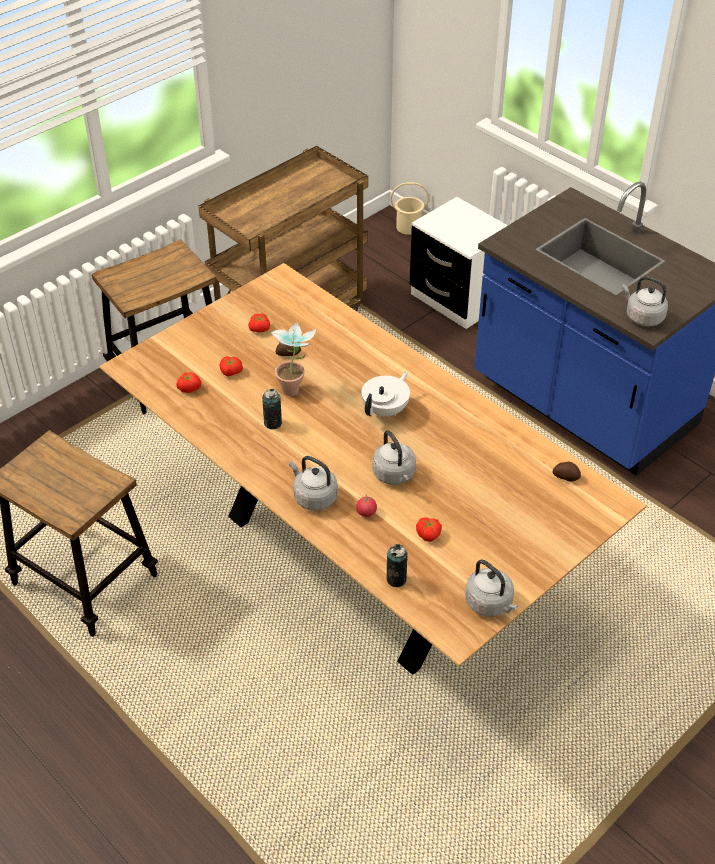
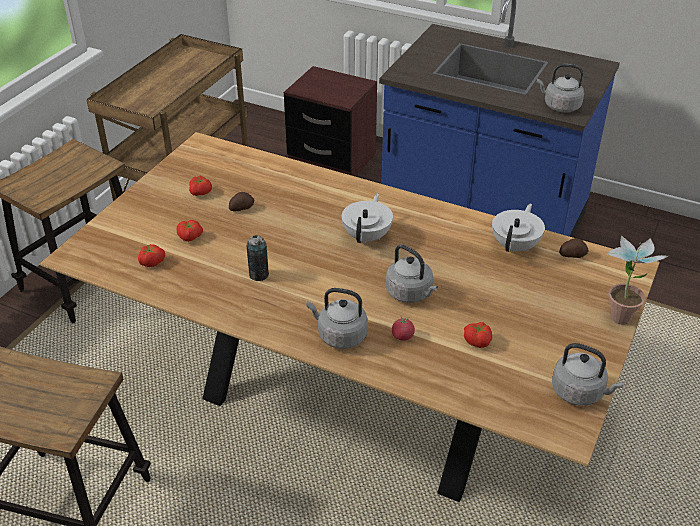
camera: 20 degrees left, 5 degrees down
(295, 387) = (264, 236): potted plant -> potted plant (621, 313)
(396, 579) = (471, 394): can -> none
(408, 227) = (260, 112): beige bucket -> none
(458, 298) = (332, 159): white nightstand -> brown nightstand
(517, 454) = (516, 246): none -> white teapot

